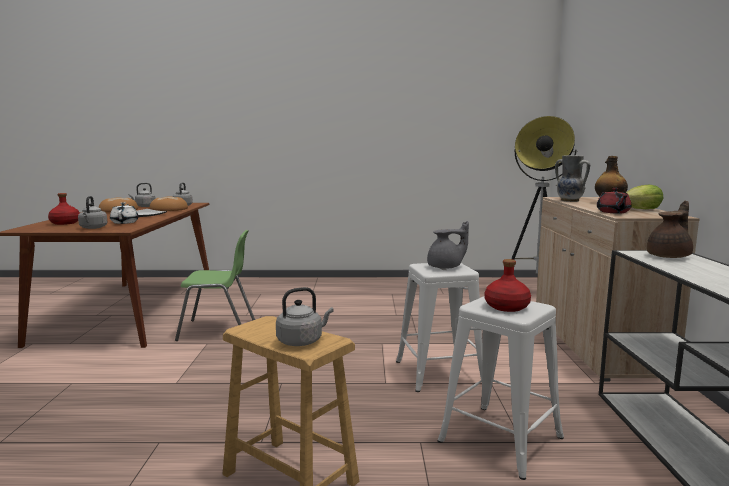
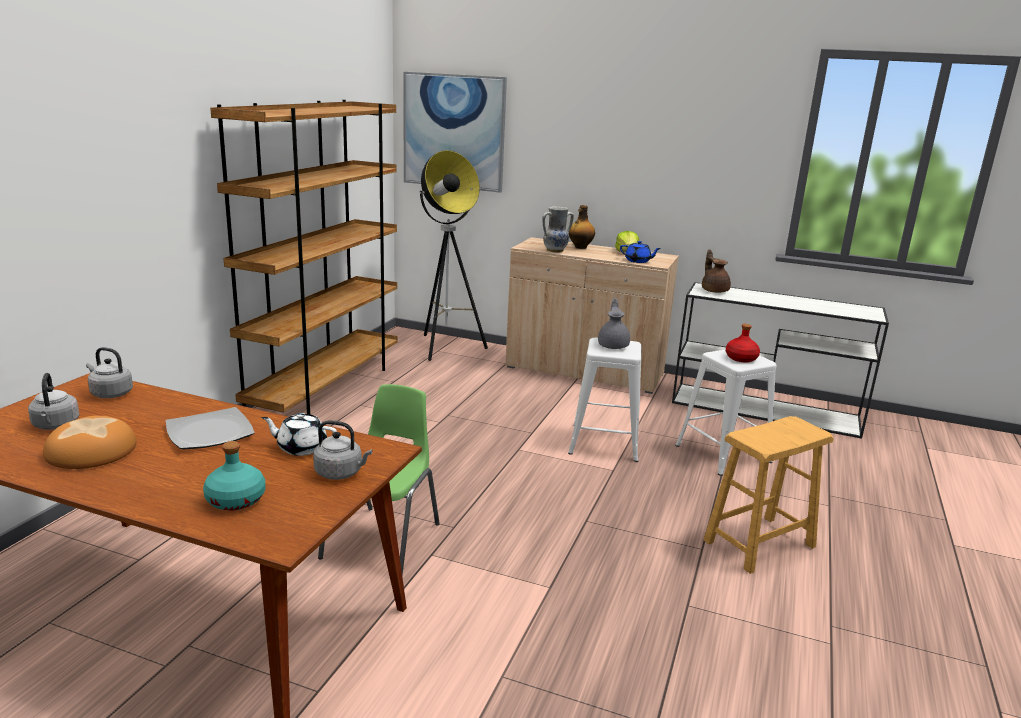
camera: 70 degrees left, 10 degrees up
(64, 223) = (236, 500): red bottle -> turquoise bottle
(169, 209) = (156, 407): bread -> none
(302, 341) = (795, 431): grey kettle -> none
(404, 283) = (325, 388): none -> brown bookcase
(577, 102) = (454, 131): none -> picture
(613, 212) = (638, 261): red teapot -> blue teapot

